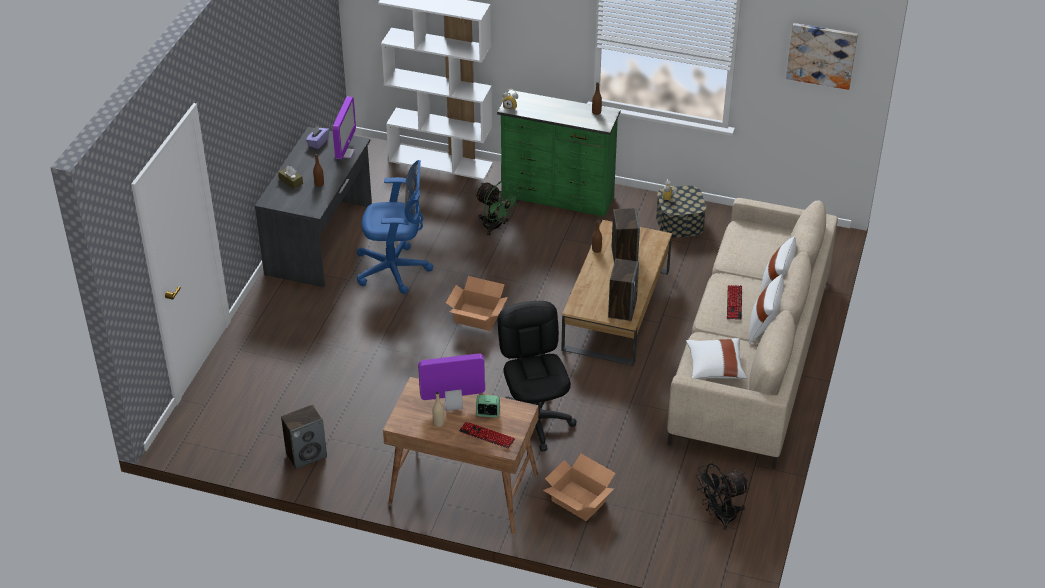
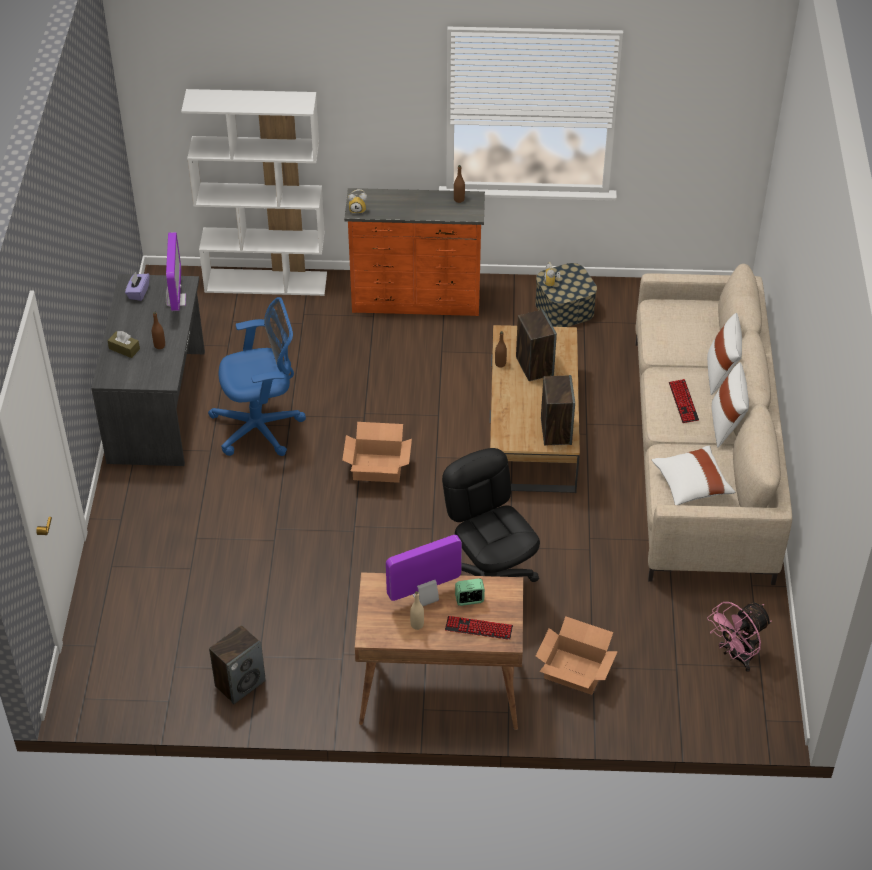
camera: 15 degrees left, 5 degrees up
(496, 227) = (359, 351): green fan -> none
(558, 197) = (417, 301): green dresser -> orange dresser
(719, 516) = (736, 656): black fan -> pink fan
(821, 55) = (718, 95): picture -> none

